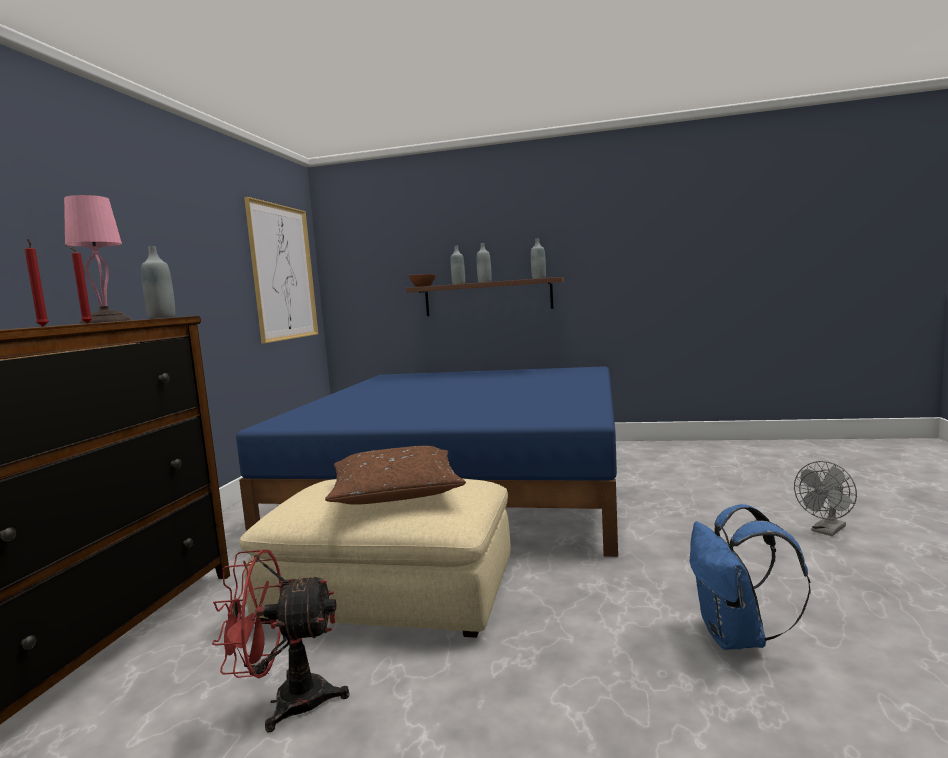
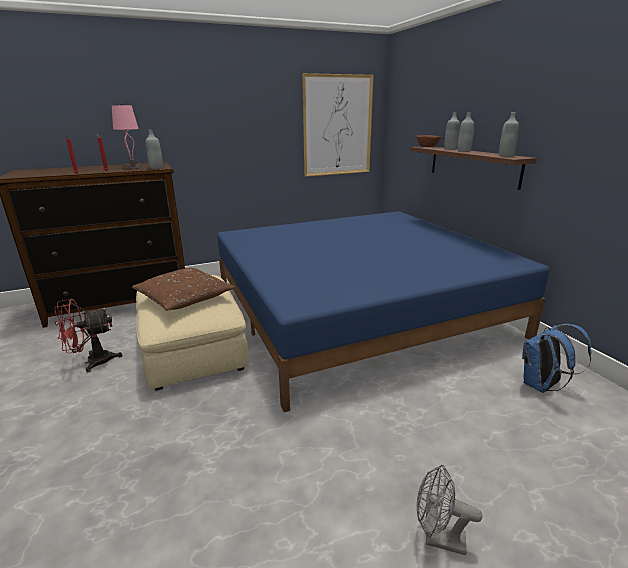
camera: 55 degrees right, 15 degrees up
(287, 701) = (92, 362): red fan -> red fan turned 75 degrees counterclockwise
(737, 637) = (188, 500): blue backpack -> blue backpack (542, 386)

